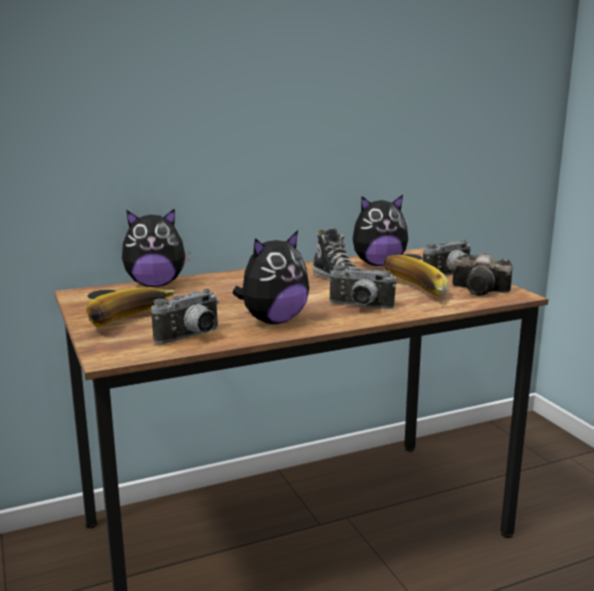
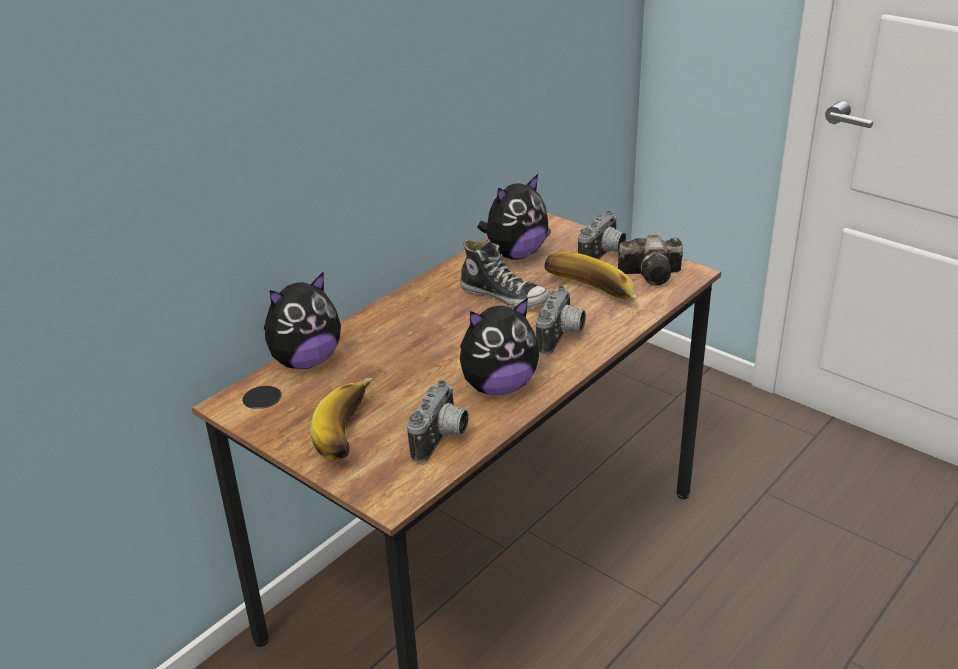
camera: 25 degrees left, 15 degrees up
(273, 321) = (498, 386): plush toy -> plush toy turned 45 degrees clockwise
(360, 307) = (562, 337): camera -> camera turned 60 degrees counterclockwise

